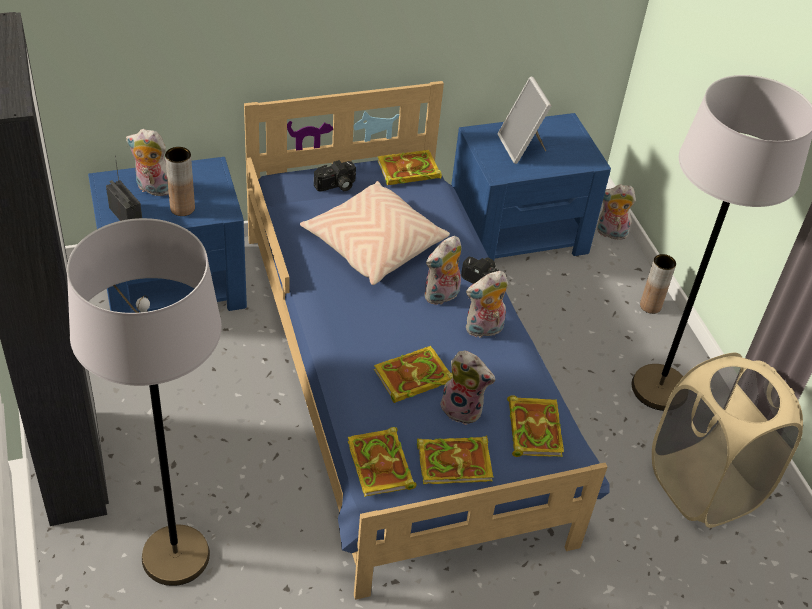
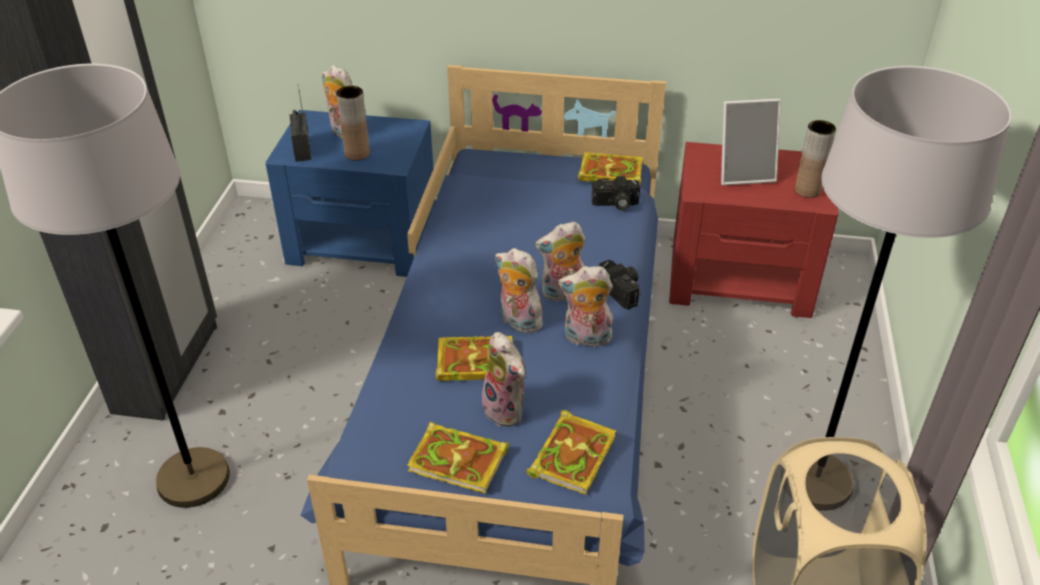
camera: 30 degrees right, 5 degrees down
(336, 186) = (526, 171): camera -> camera (615, 204)
(373, 246) = (525, 231): beige pillow -> none
(381, 466) = (378, 439): book -> none
(518, 232) = (740, 278): blue nightstand -> red nightstand
(522, 147) = (744, 173): picture frame -> picture frame turned 105 degrees counterclockwise
(610, 233) = (850, 304): plush toy -> plush toy (517, 321)
(650, 306) = (856, 390): brown vase -> brown vase (807, 190)

